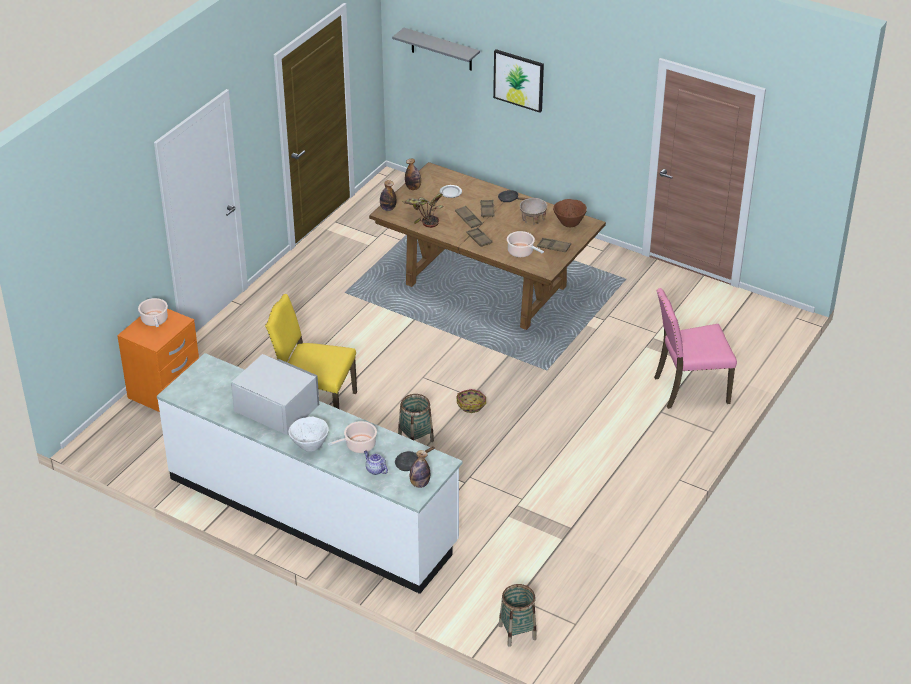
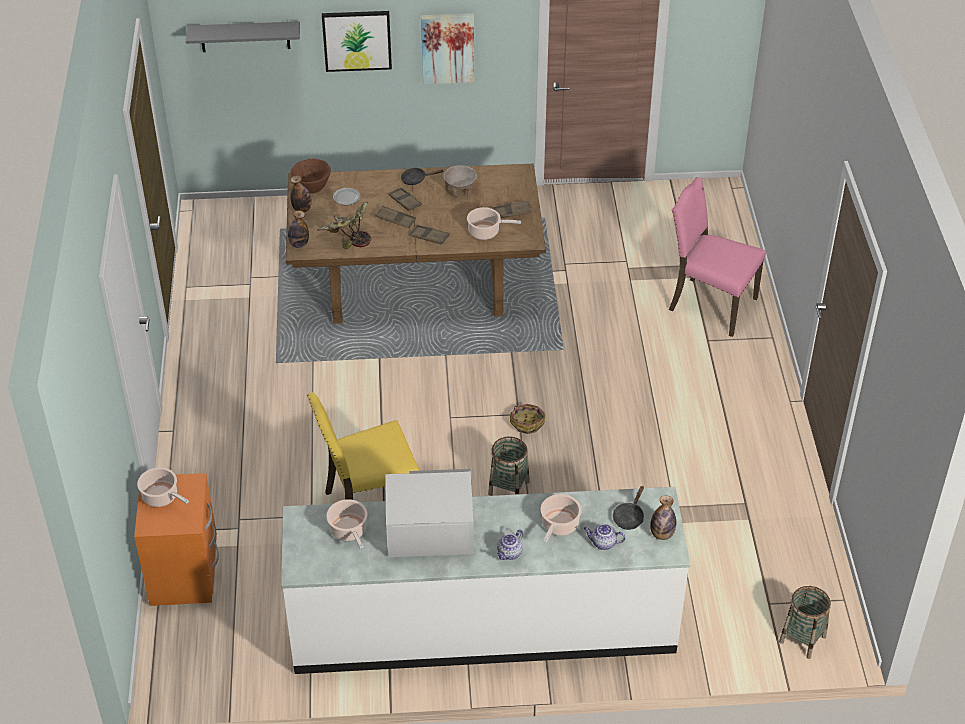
camera: 35 degrees left, 5 degrees up
(227, 385) = (349, 531): none -> cooking pot
(309, 446) = (509, 553): white bowl -> teapot
(569, 223) = (500, 180): brown bowl -> brown bowl (312, 188)
(584, 109) = (447, 48): none -> picture
(689, 389) = (710, 304): pink chair -> pink chair turned 75 degrees clockwise

